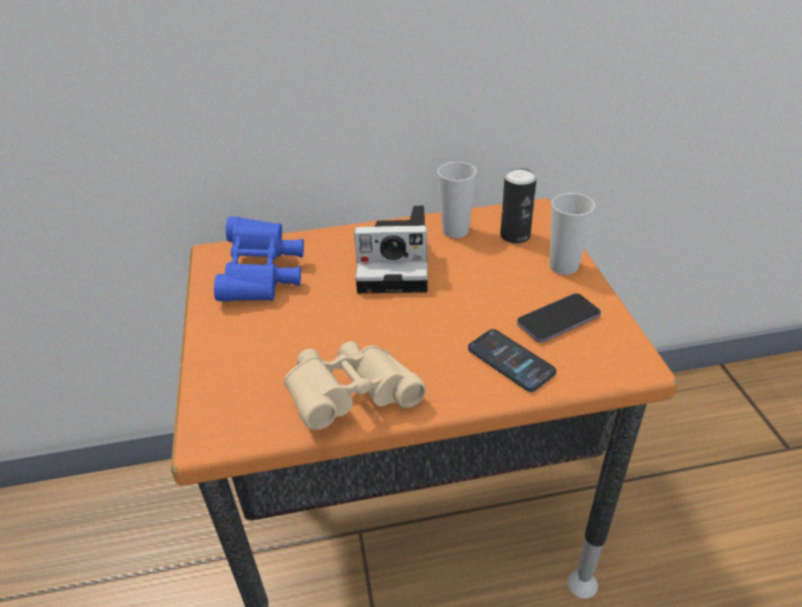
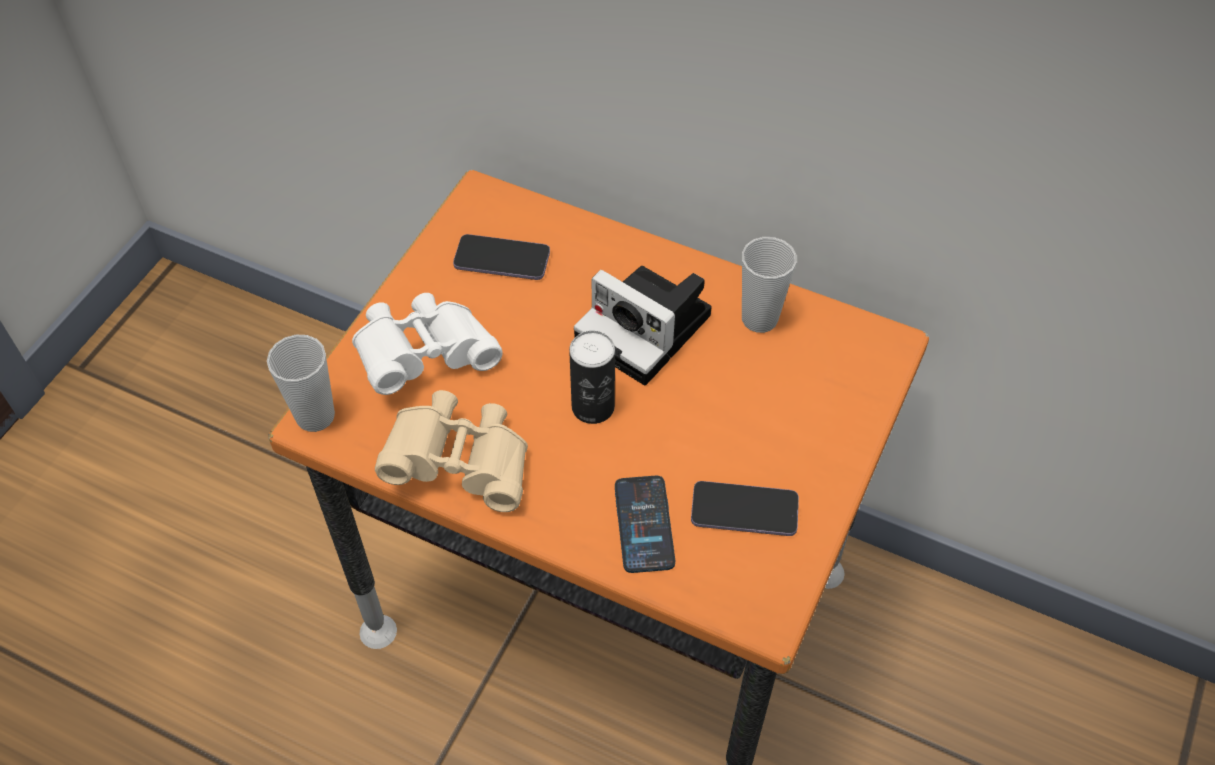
camera: 35 degrees right, 15 degrees up
(259, 352) = (425, 356): none -> white binoculars
(263, 277) = (502, 259): blue binoculars -> phone
(515, 235) = (821, 368): can -> can (593, 406)
(563, 266) = (828, 447): cup -> cup (315, 416)

